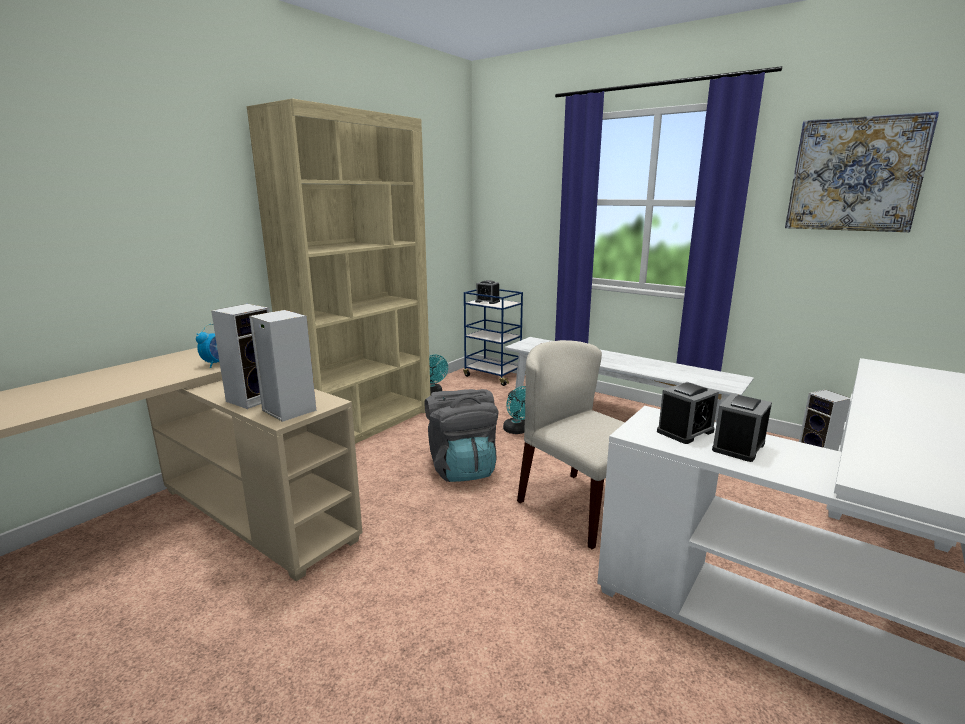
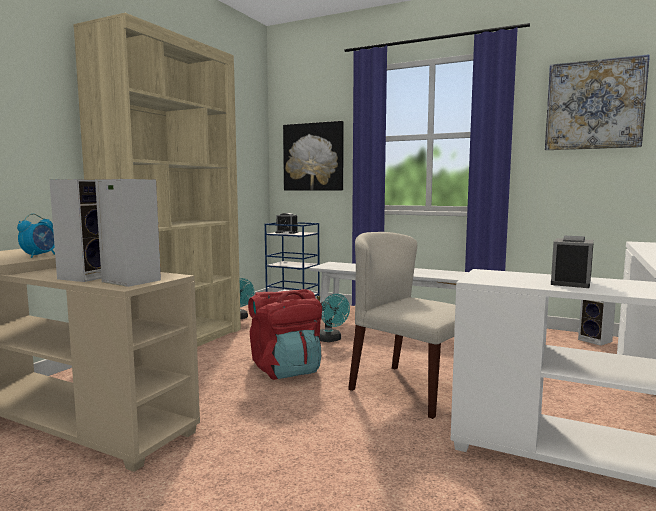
camera: 10 degrees left, 10 degrees down
(462, 468) = (286, 369): grey backpack -> red backpack
(519, 218) = (313, 157): none -> picture
(685, 431) = (519, 277): alarm clock -> none

